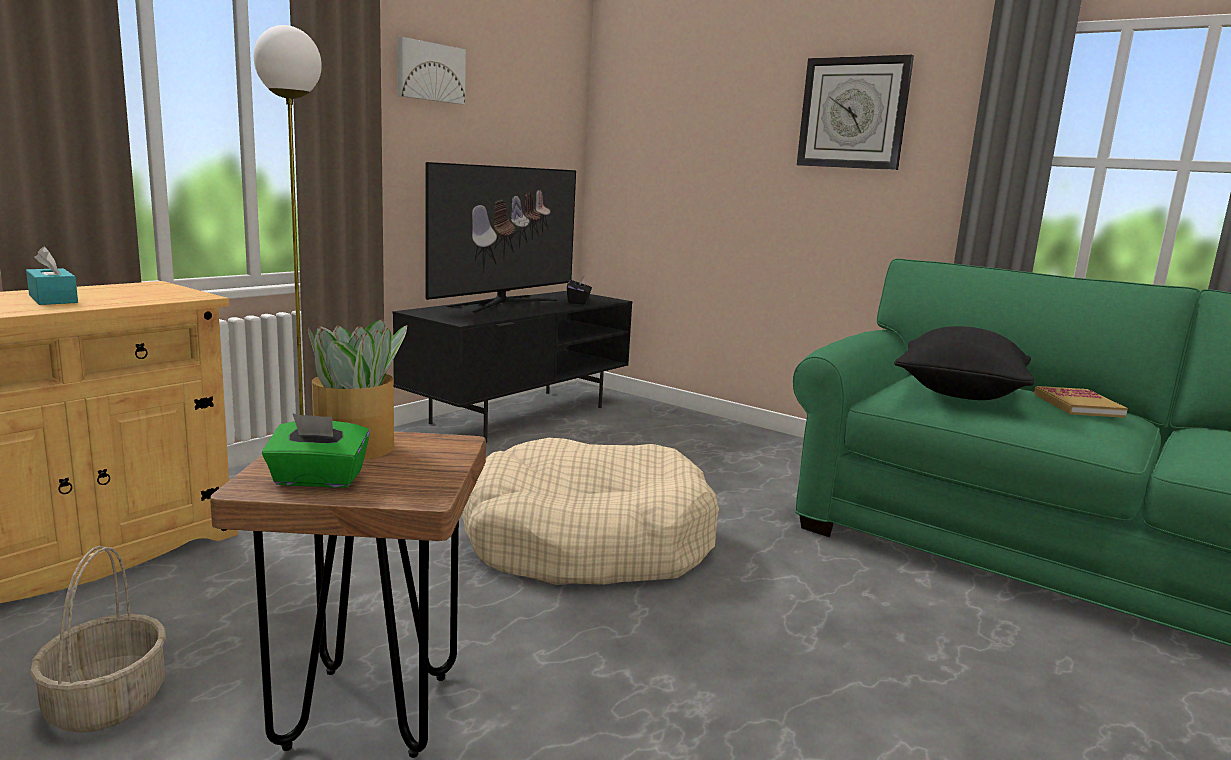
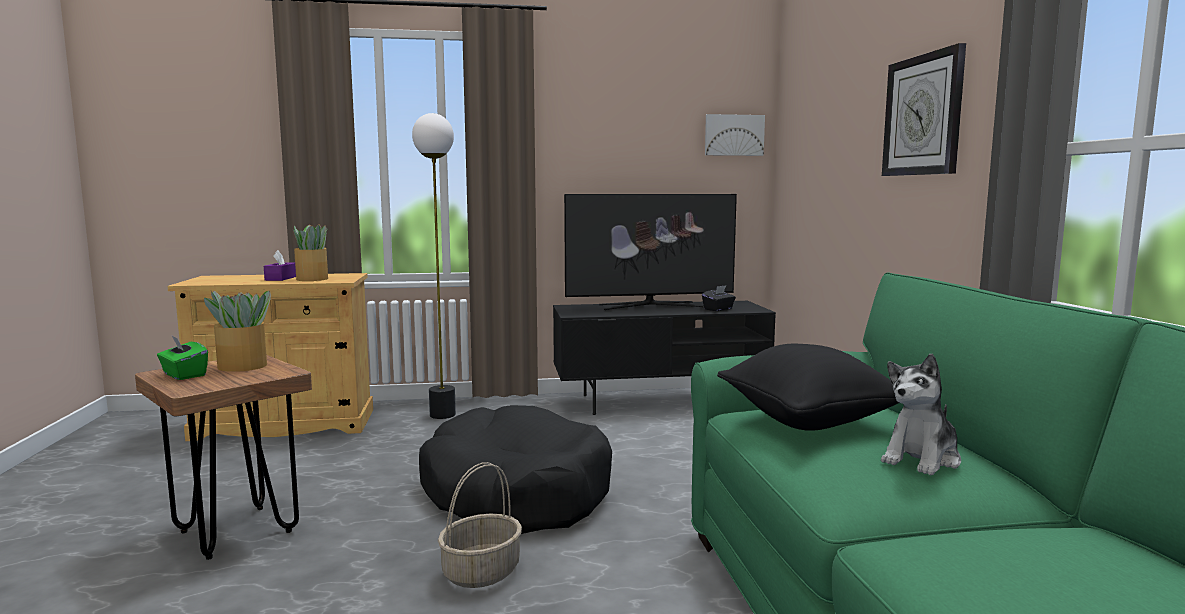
camera: 45 degrees right, 5 degrees down
(53, 299) = (281, 278): turquoise tissue box -> purple tissue box
(106, 702) = (180, 487): basket -> basket (481, 572)
(123, 296) = (312, 279): none -> potted plant
(429, 72) = (592, 127): picture -> picture (733, 135)
(587, 542) = (516, 492): beige dog bed -> black dog bed
(1077, 405) = (921, 459): book -> plush toy

